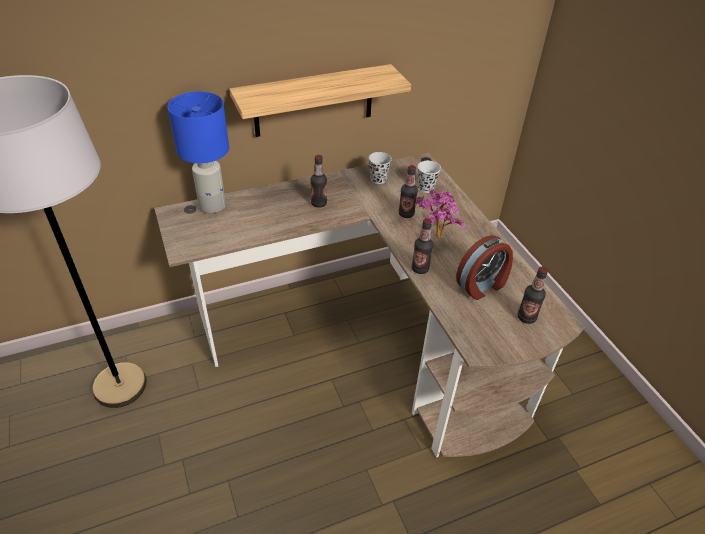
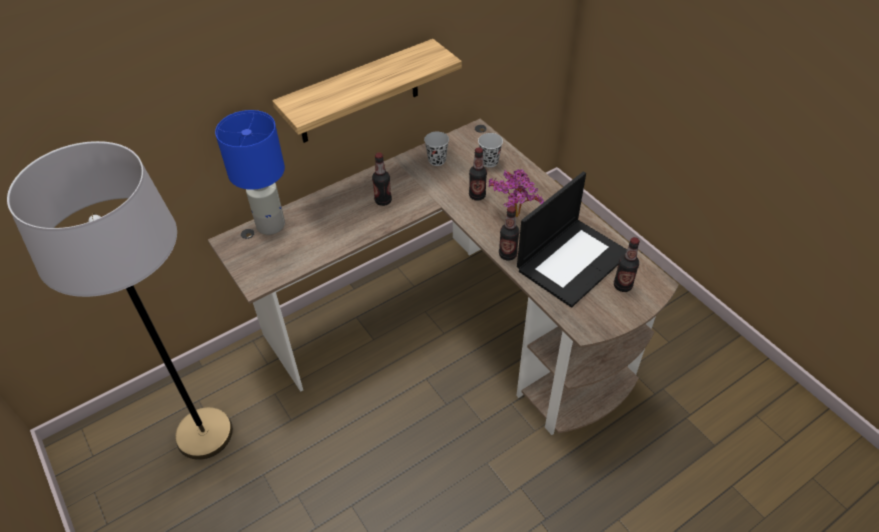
camera: 10 degrees left, 5 degrees up
(482, 285) = (573, 260): alarm clock -> laptop

